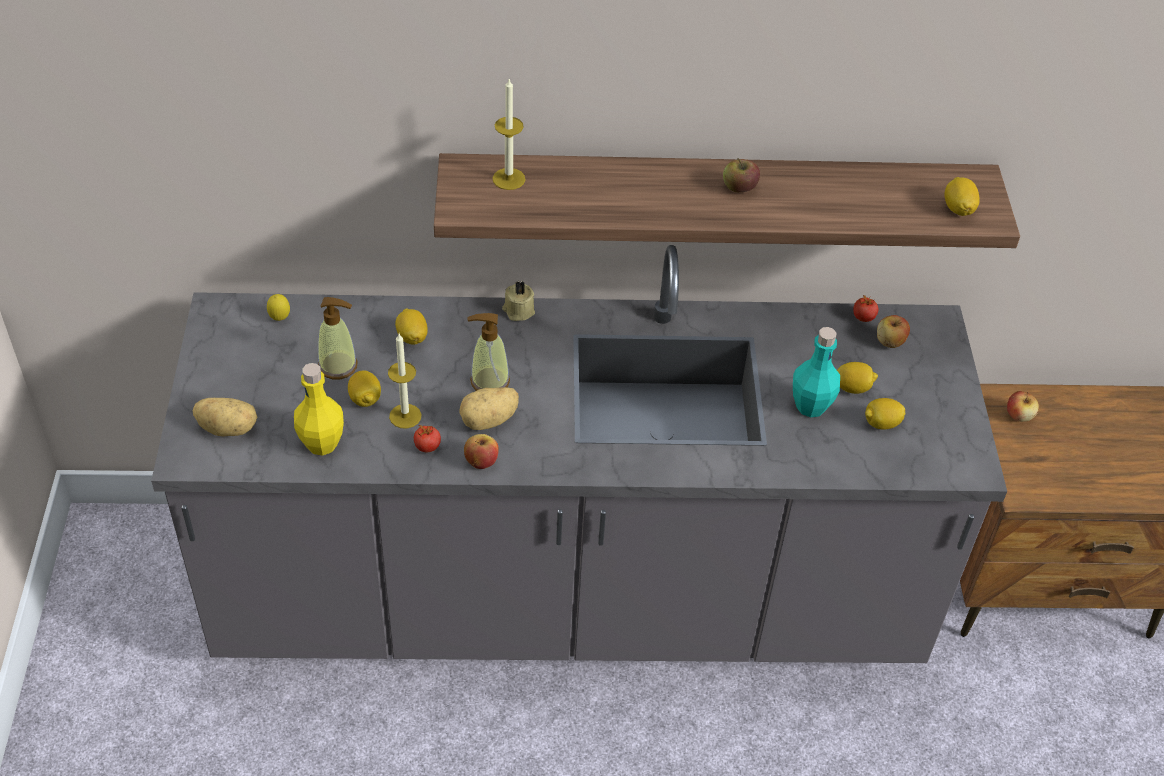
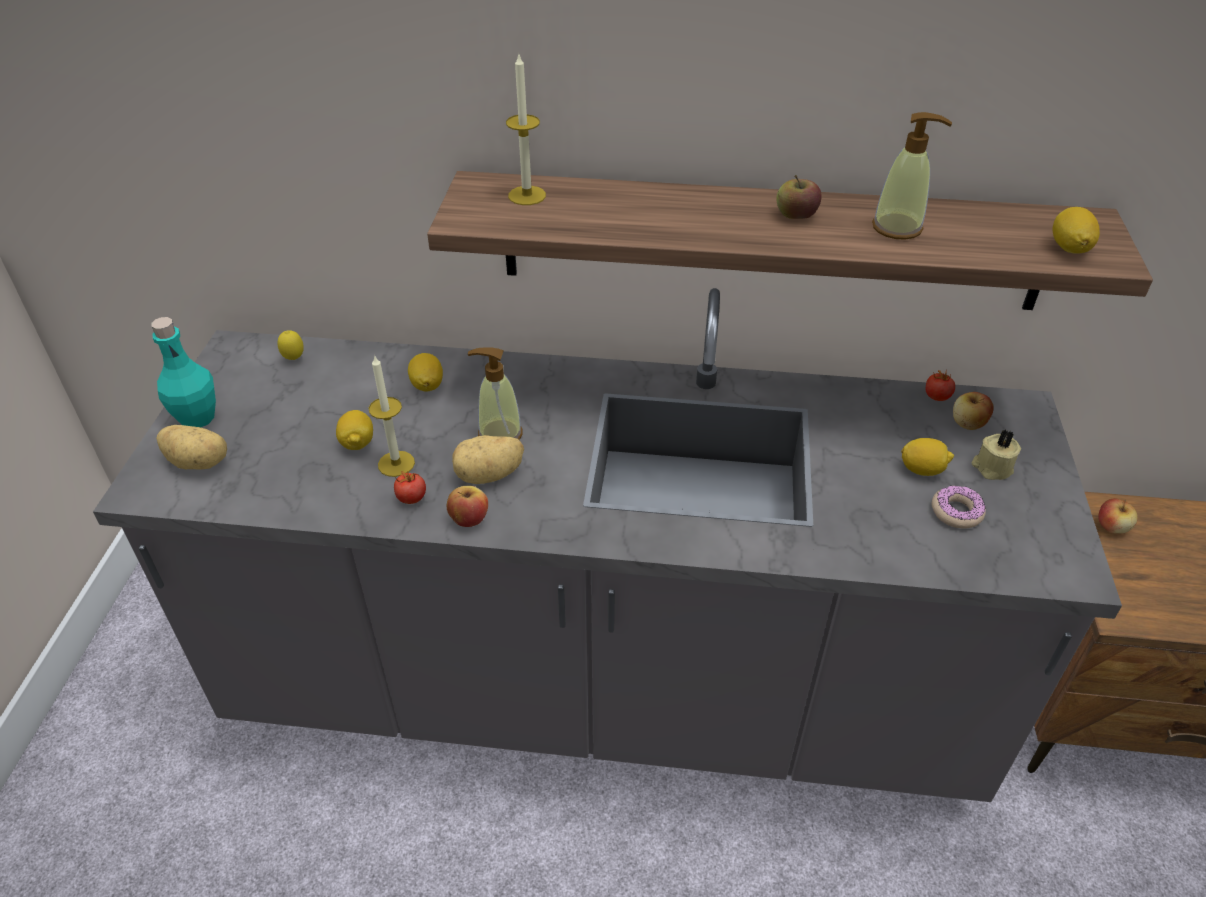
camera: 10 degrees right, 5 degrees down
(322, 443) = (294, 486): yellow bottle -> none
(338, 366) = (339, 408): soap dispenser -> soap dispenser (897, 227)
(518, 310) = (548, 367): beige candle -> beige candle (991, 468)
(810, 406) = (870, 486): turquoise bottle -> turquoise bottle (197, 418)
(881, 423) = (956, 512): lemon -> donut

